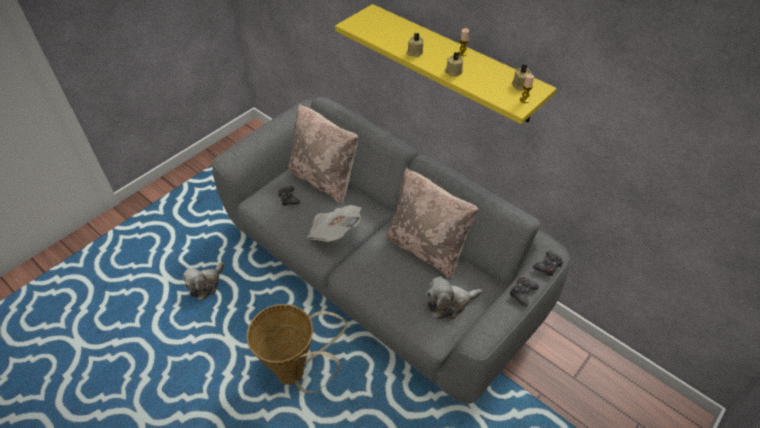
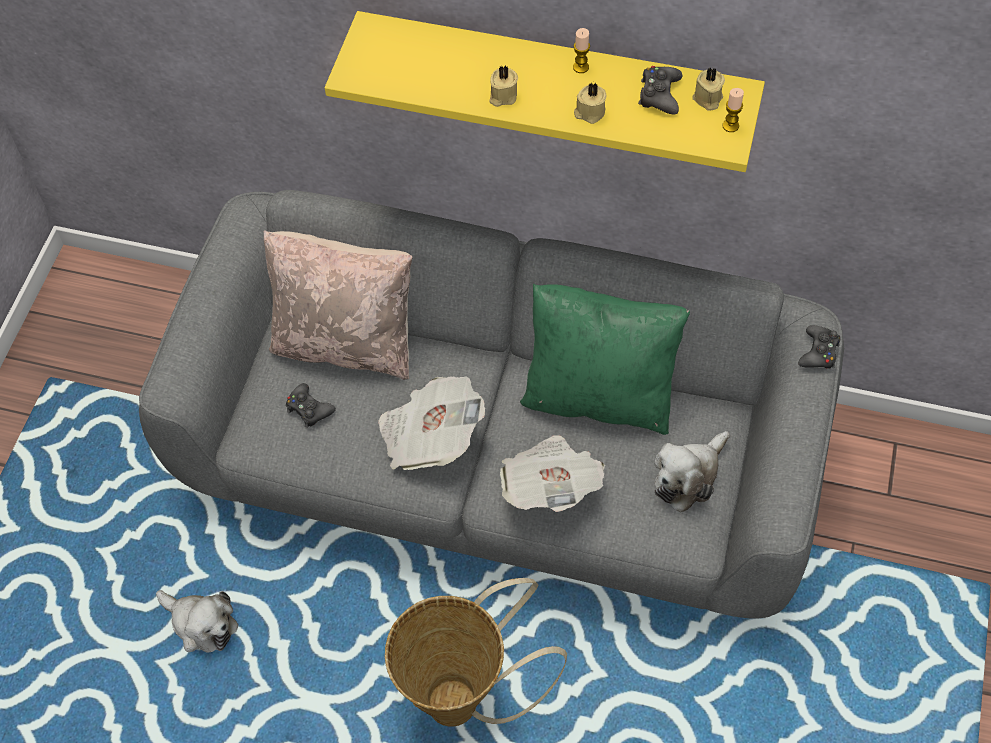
camera: 25 degrees left, 10 degrees up
(206, 285) = (201, 624): plush toy -> plush toy turned 60 degrees counterclockwise
(377, 277) = (550, 486): none -> newspaper
(427, 248) = (599, 395): beige pillow -> green pillow
(522, 293) = (805, 415): black game controller -> black game controller (659, 95)

